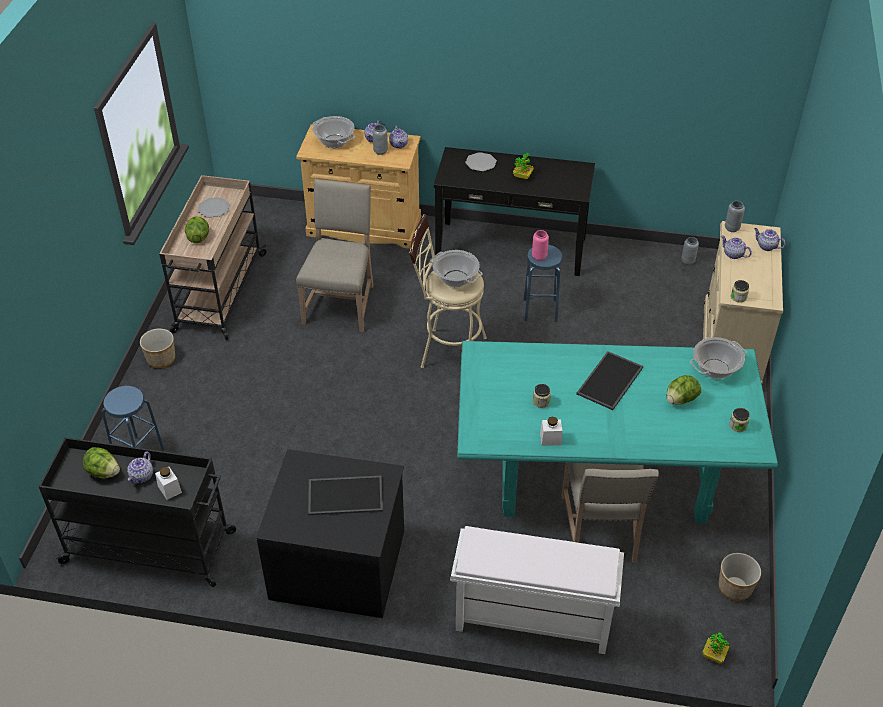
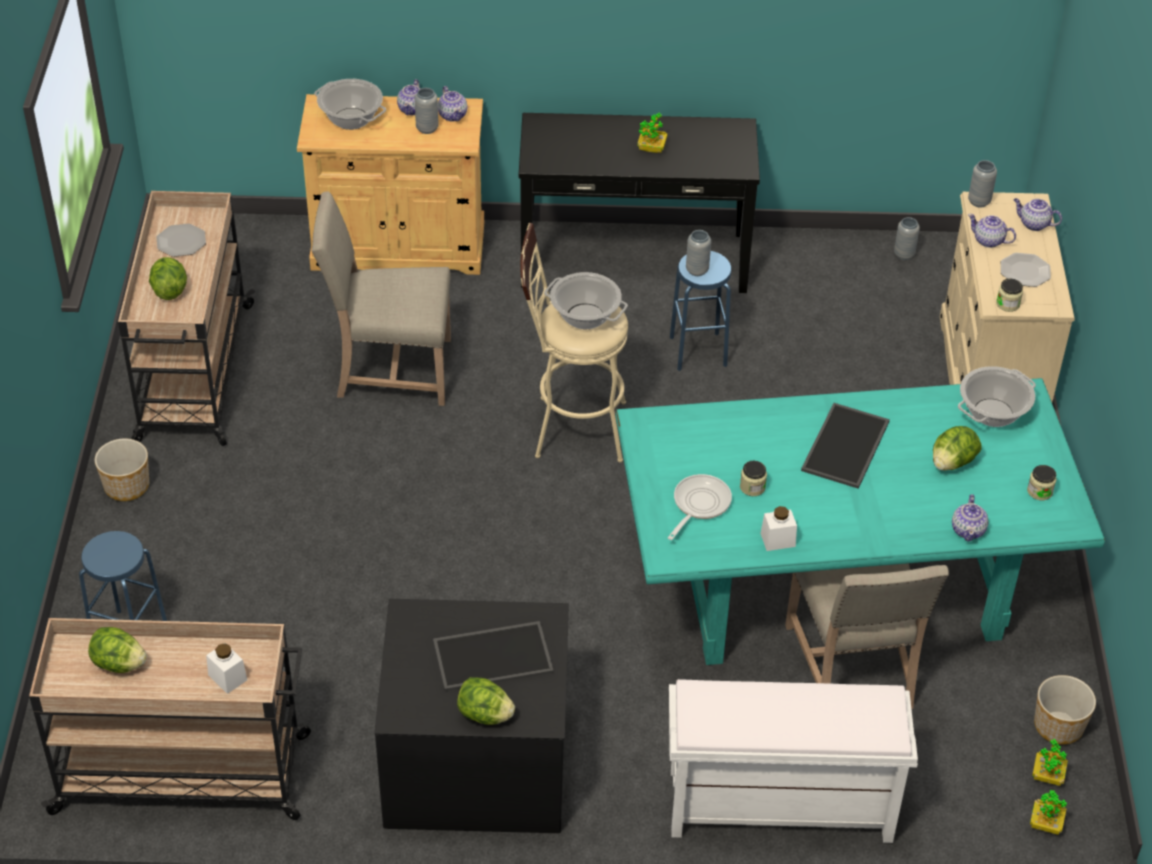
camera: 10 degrees left, 0 degrees up
(142, 476) = (180, 663): teapot -> teapot (968, 530)
(151, 547) = (185, 774): black cart -> beige cart
(331, 534) = (485, 715): none -> lettuce
(341, 302) = (390, 370): beige chair -> beige chair turned 90 degrees counterclockwise
(481, 163) = (583, 133): plate -> plate (1025, 271)
(502, 409) = (699, 505): none -> frying pan
(539, 257) = (697, 270): pink vase -> grey vase
(721, 621) = (1047, 775): none -> potted plant

